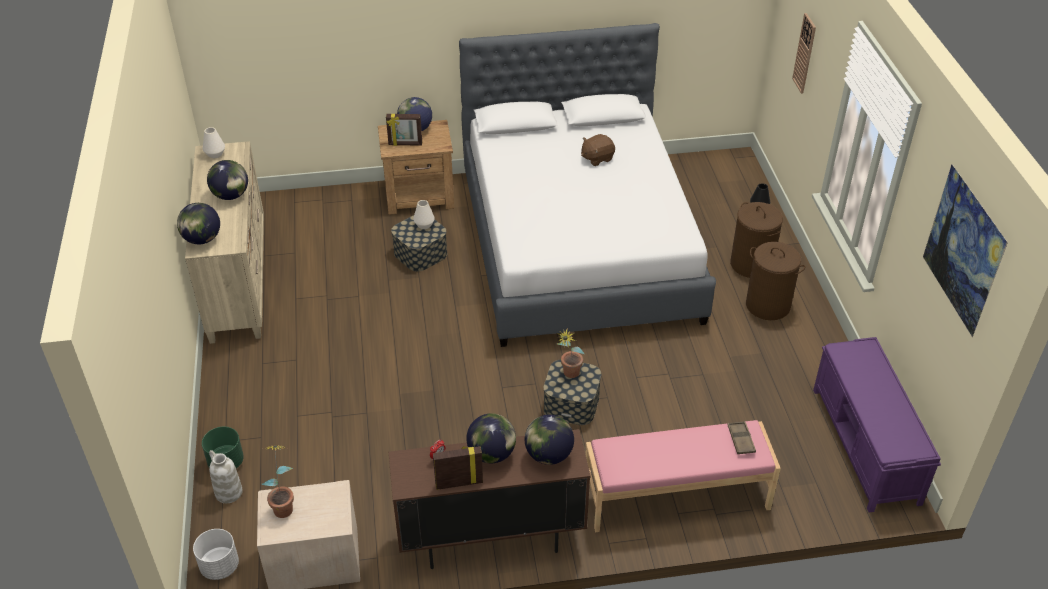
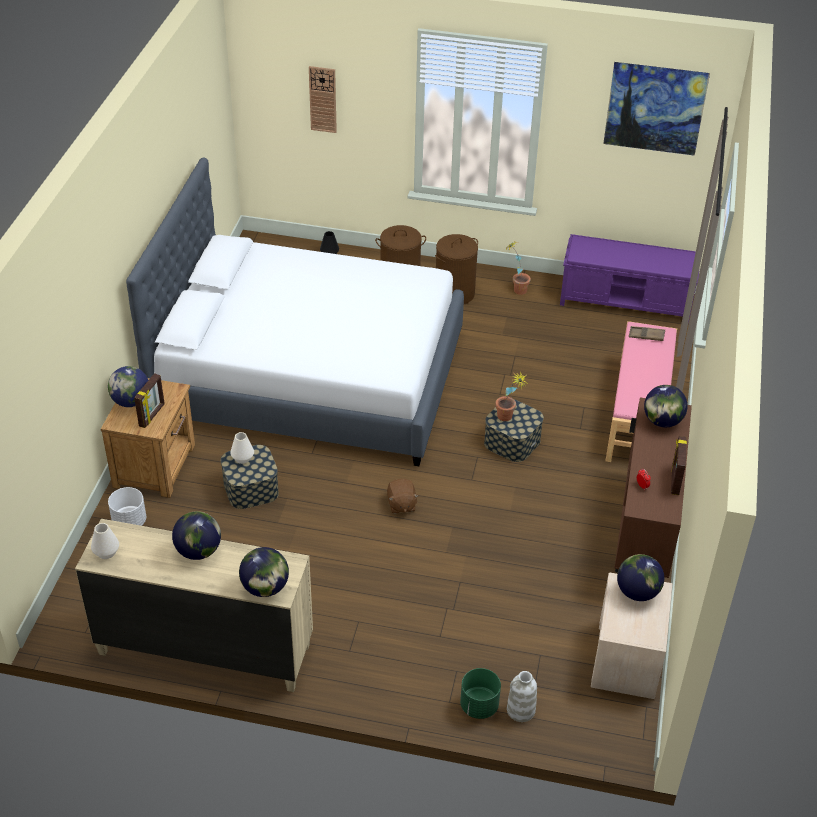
camera: 70 degrees left, 0 degrees up
(219, 566) = (611, 732): white planter -> white planter (129, 522)
(284, 505) = (624, 623): potted plant -> potted plant (516, 289)
(492, 454) = (649, 453): globe -> globe (637, 592)
(597, 158) = (285, 290): brown plush toy -> brown plush toy (401, 504)

